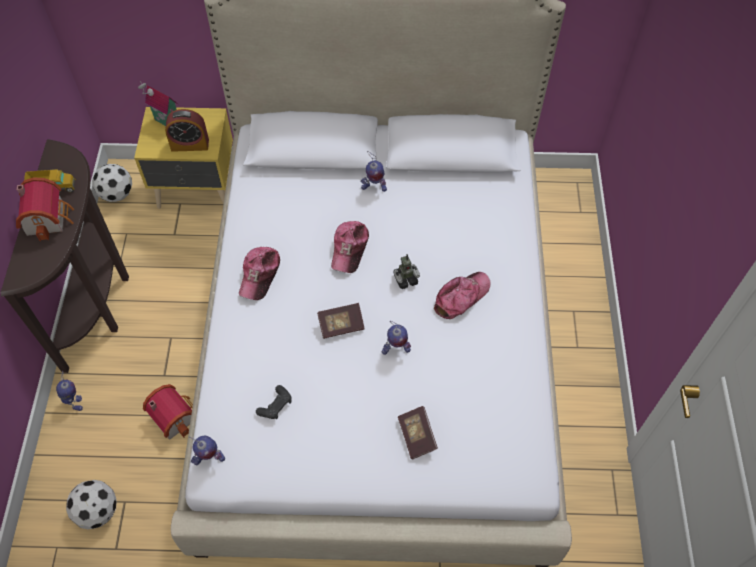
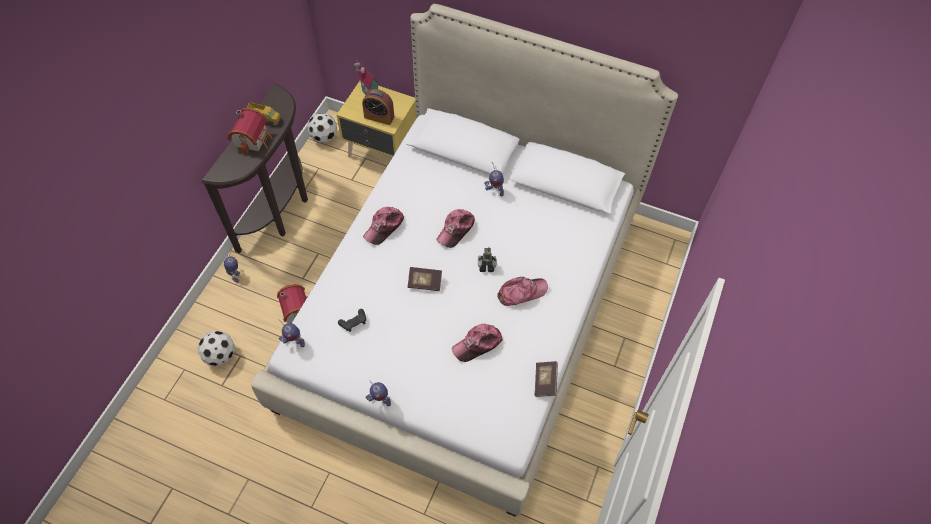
camera: 20 degrees right, 0 degrees up
(395, 350) = (456, 314): toy robot -> toy robot (379, 400)
(417, 436) = (442, 380): book -> book (545, 382)
(438, 377) = (477, 344): none -> cap

